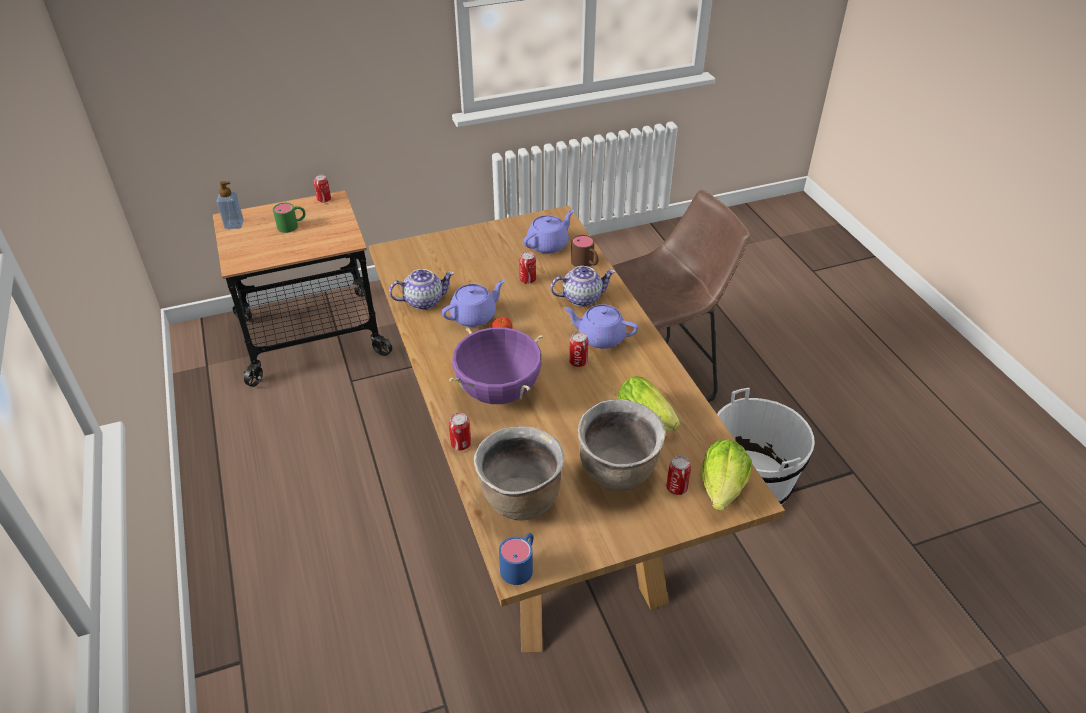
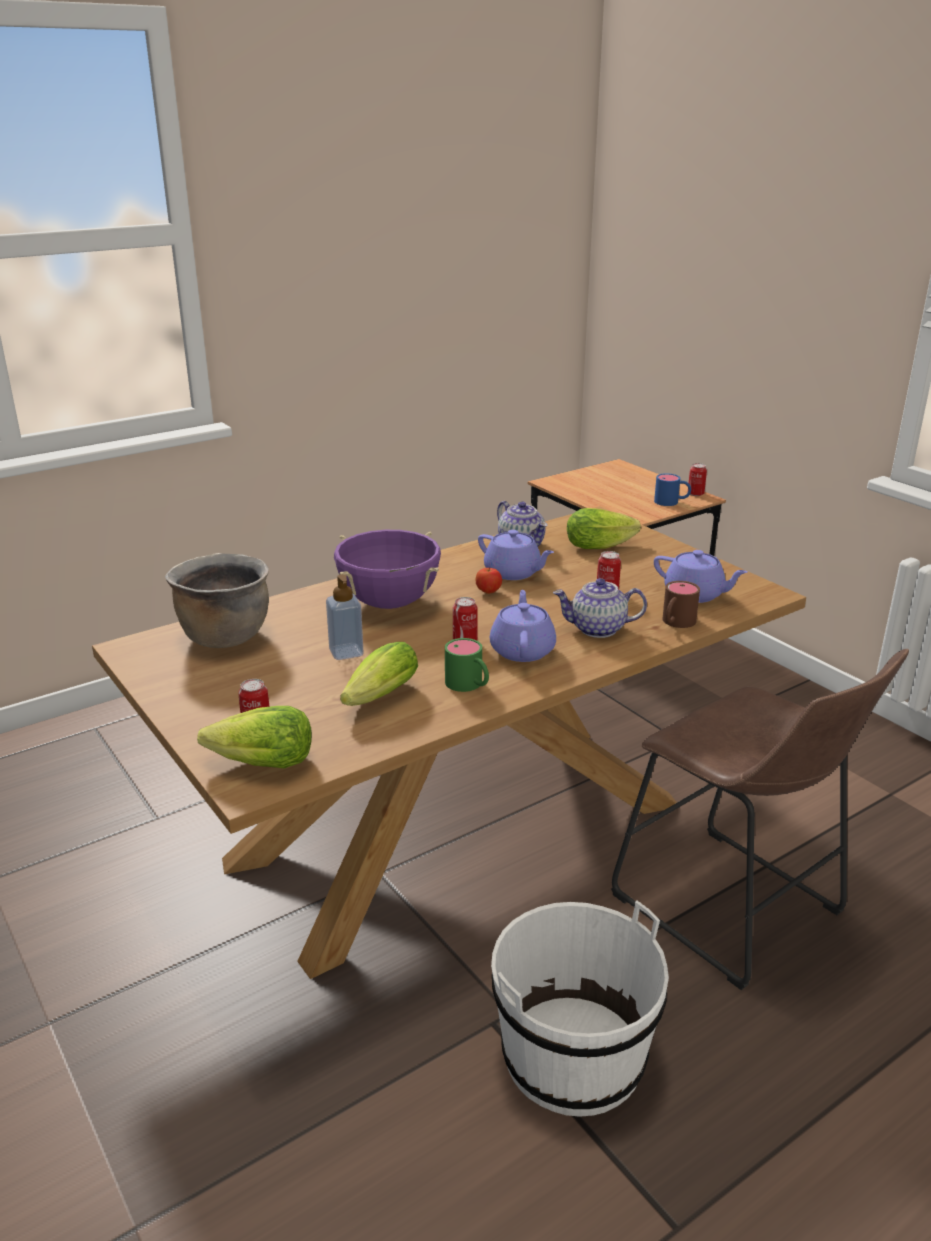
camera: 75 degrees right, 15 degrees down
(234, 224) = (610, 469): soap dispenser -> soap dispenser (346, 652)
(292, 225) = (634, 490): green mug -> green mug (469, 685)
(447, 262) = (603, 545): none -> lettuce
(461, 444) = (300, 596): can -> none
(520, 565) = (134, 648): blue mug -> blue mug (671, 502)
(582, 298) = (597, 629): teapot -> teapot turned 120 degrees clockwise
(618, 472) = (276, 687): brown cooking pot -> none

